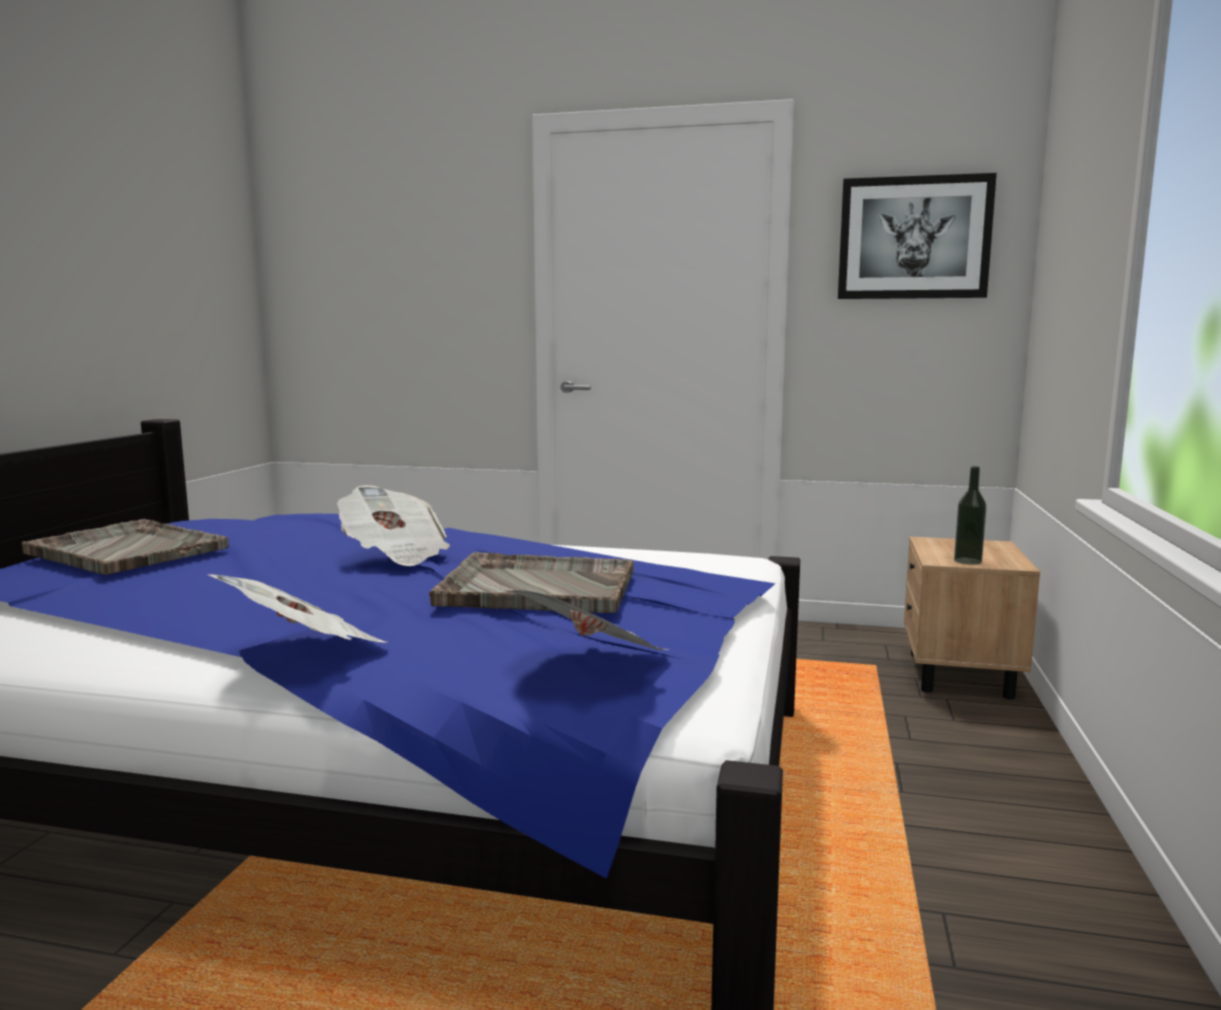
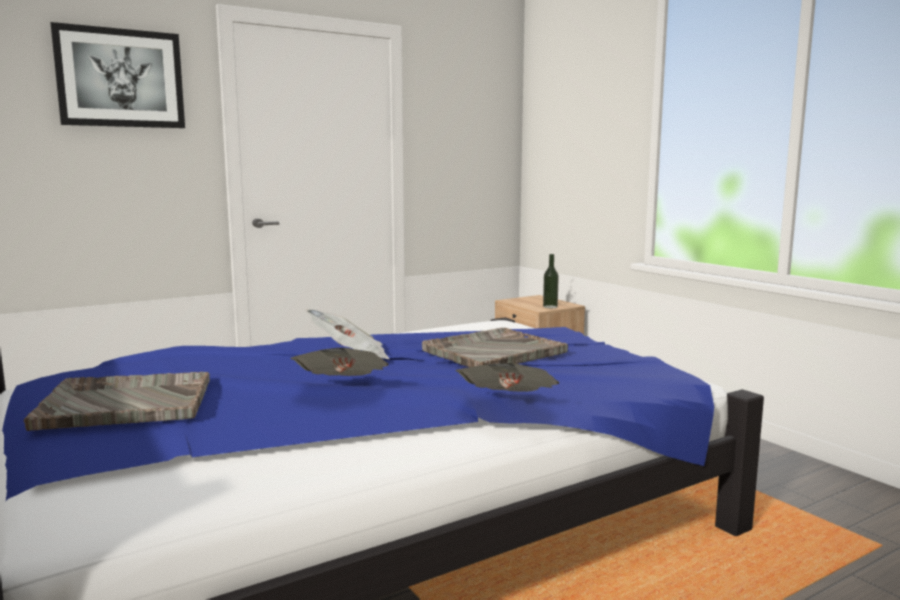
camera: 45 degrees left, 0 degrees up
(592, 664) = (633, 371): newspaper -> newspaper (343, 389)
(914, 238) = (468, 121): picture -> picture (120, 78)

